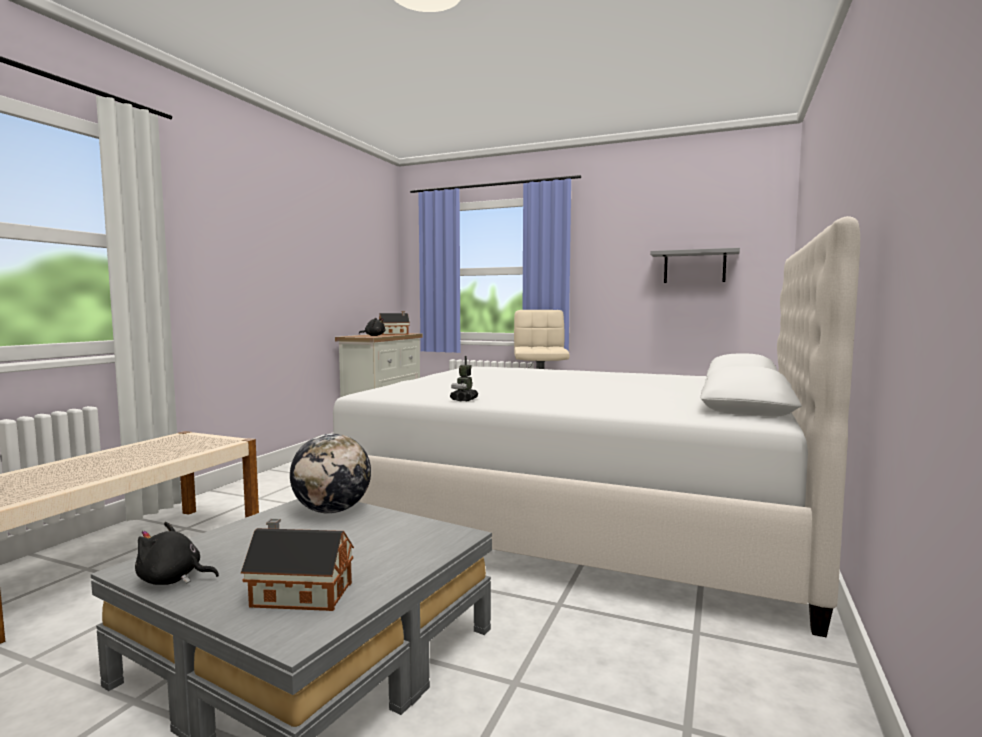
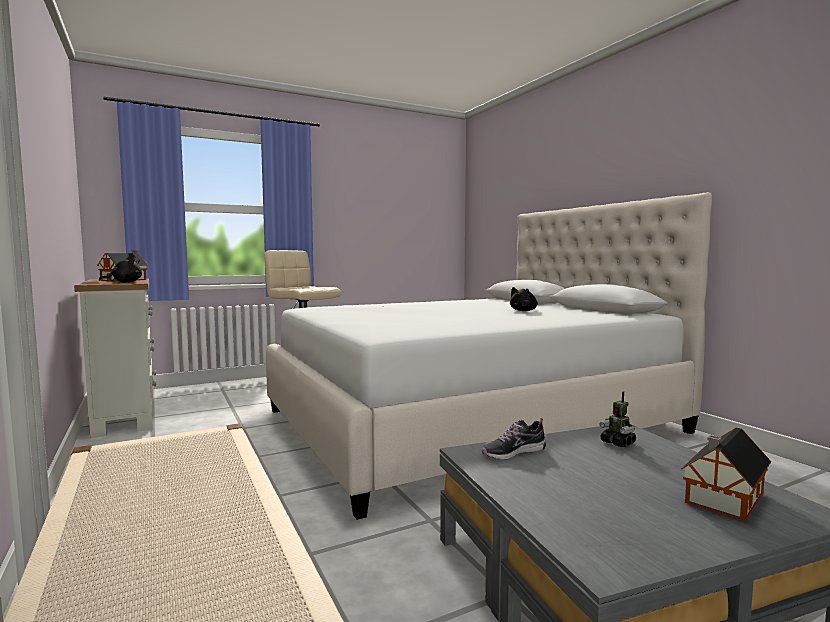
camera: 50 degrees left, 0 degrees up
(173, 579) = (655, 547): black plush toy -> black plush toy (524, 311)
(332, 511) = (513, 452): globe -> shoe
(464, 400) = (489, 327): toy robot -> toy robot (618, 443)
(694, 267) = (406, 217): grey shelf -> none

